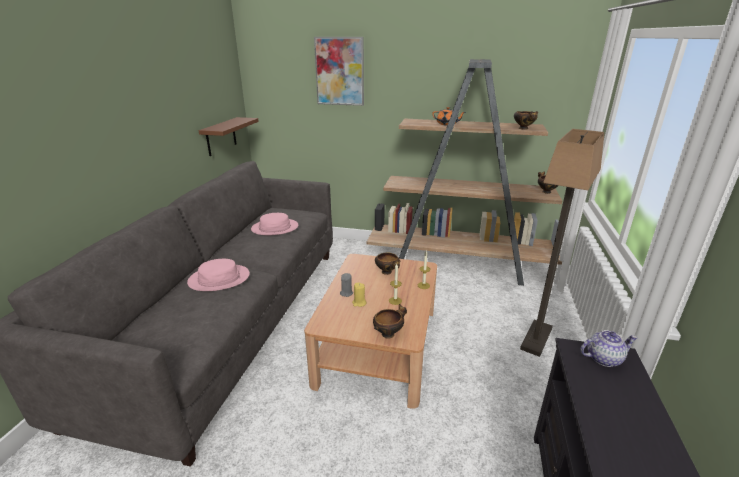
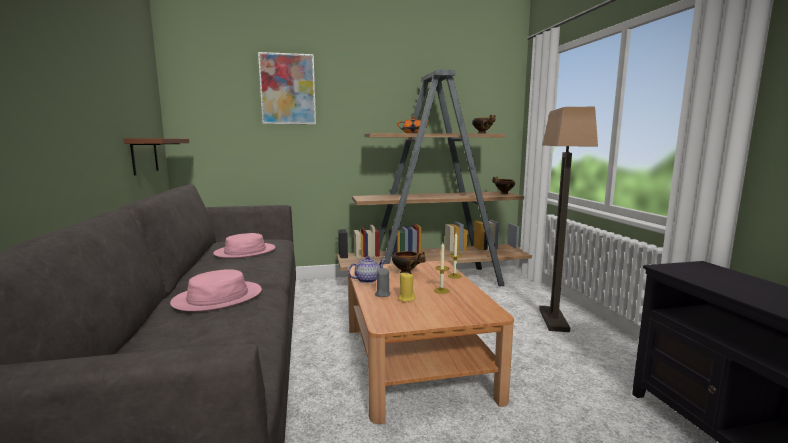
camera: 25 degrees left, 15 degrees down
(389, 333) = (467, 314): bowl -> none
(603, 358) = (695, 268): teapot -> teapot (367, 280)

